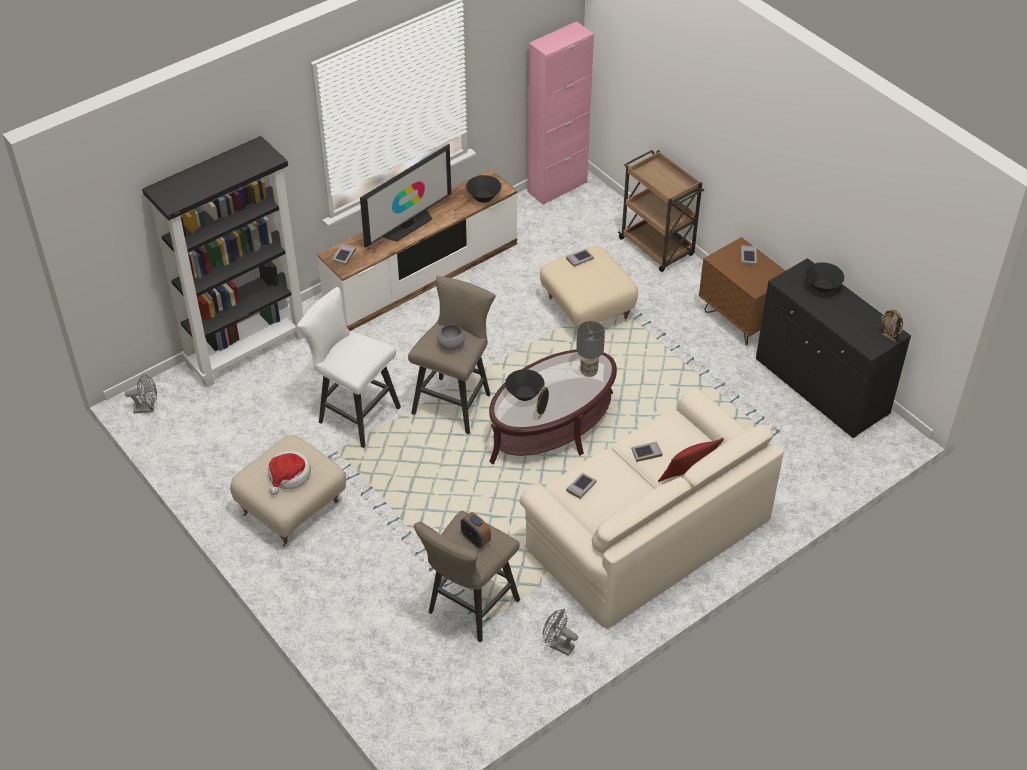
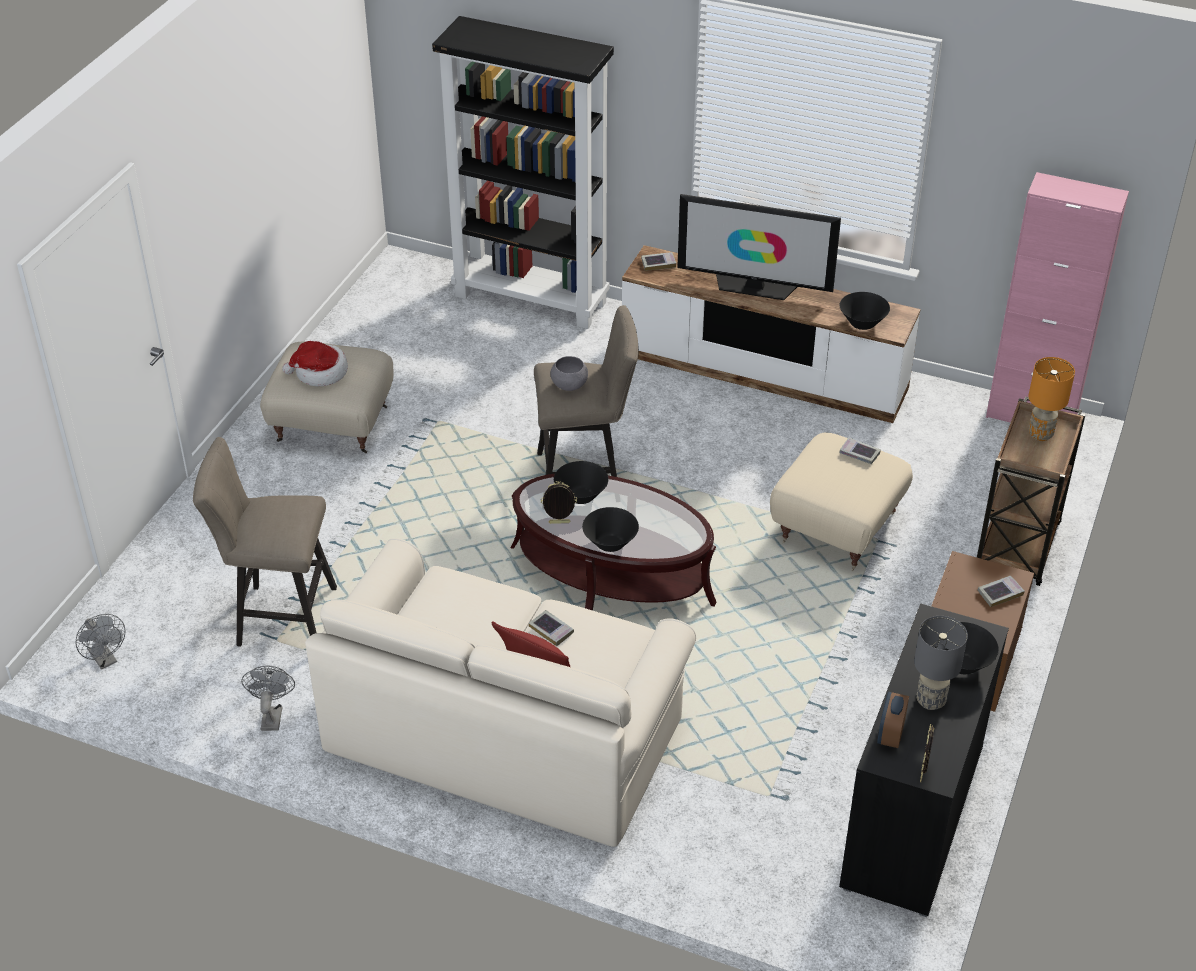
camera: 60 degrees right, 5 degrees down
(147, 408) = (396, 273): grey fan -> grey fan (105, 660)
(354, 414) = (502, 411): white stool -> none
(475, 539) = (277, 521): alarm clock -> alarm clock (890, 735)
(577, 399) = (610, 543): none -> black bowl
(581, 487) = (449, 593): book -> none
(588, 372) = (665, 535): grey table lamp -> grey table lamp (930, 701)
(656, 175) = (1040, 434): none -> orange table lamp

